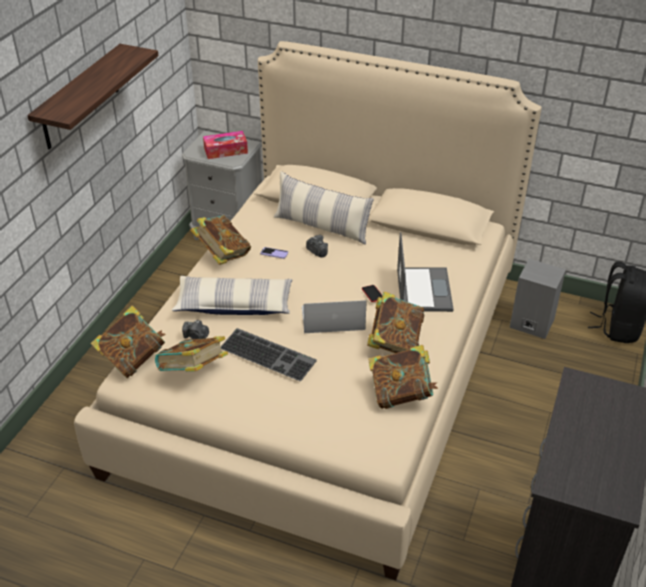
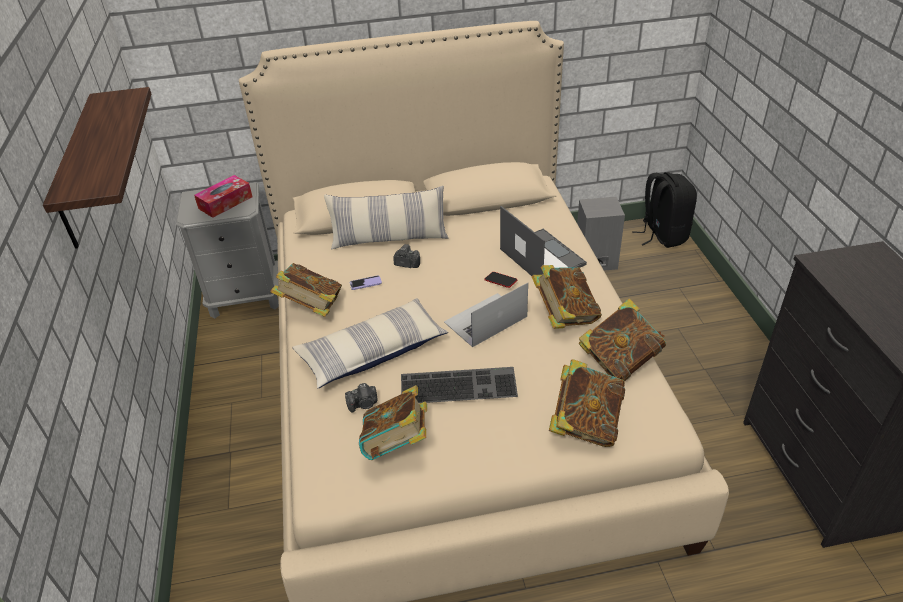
camera: 30 degrees left, 0 degrees up
(133, 359) = (311, 465): book -> book (585, 424)

